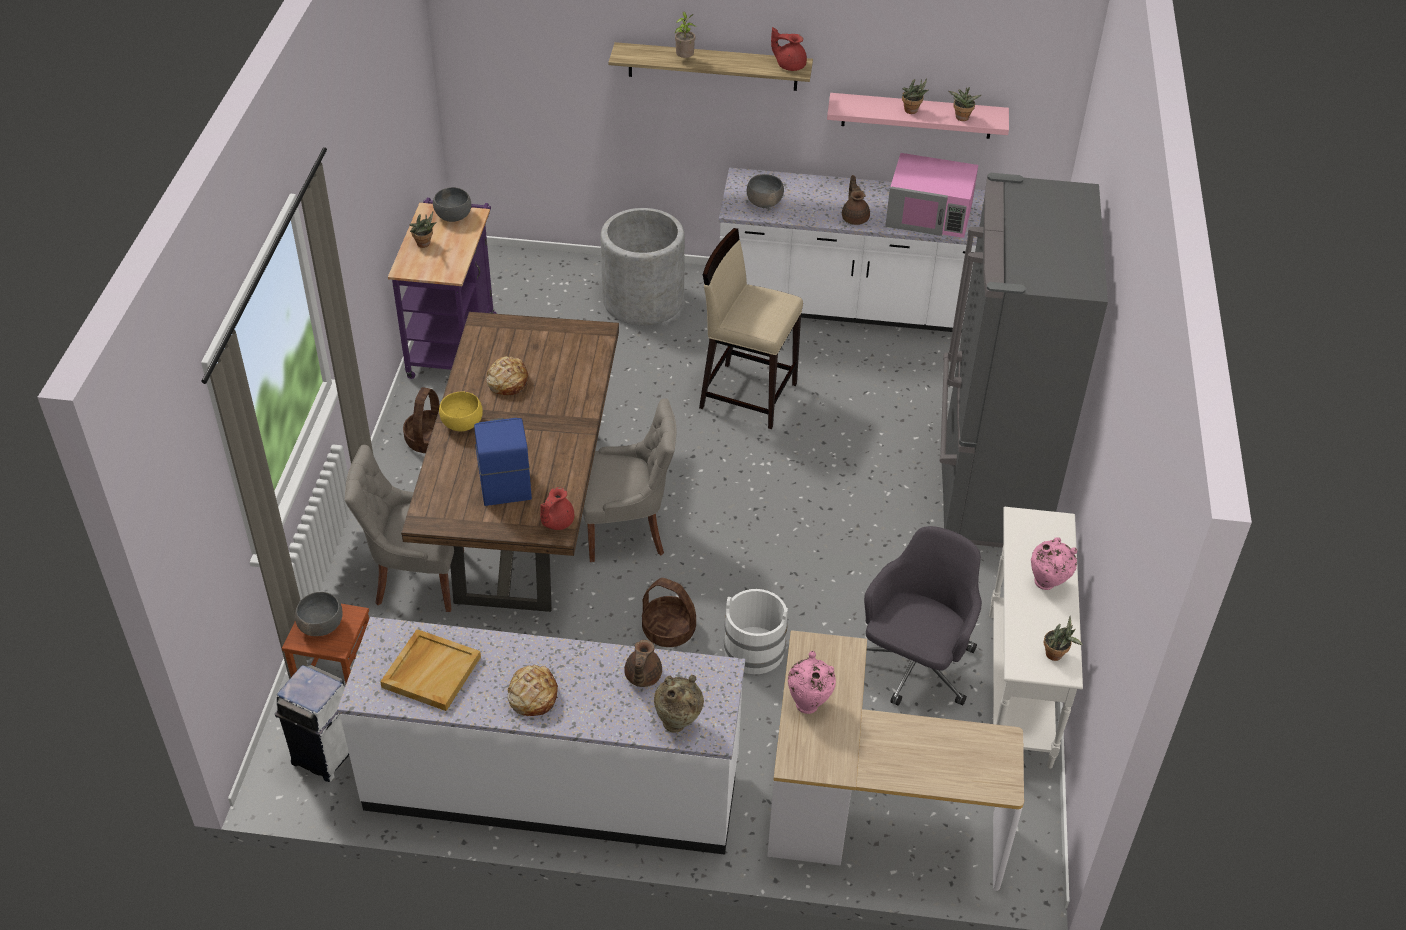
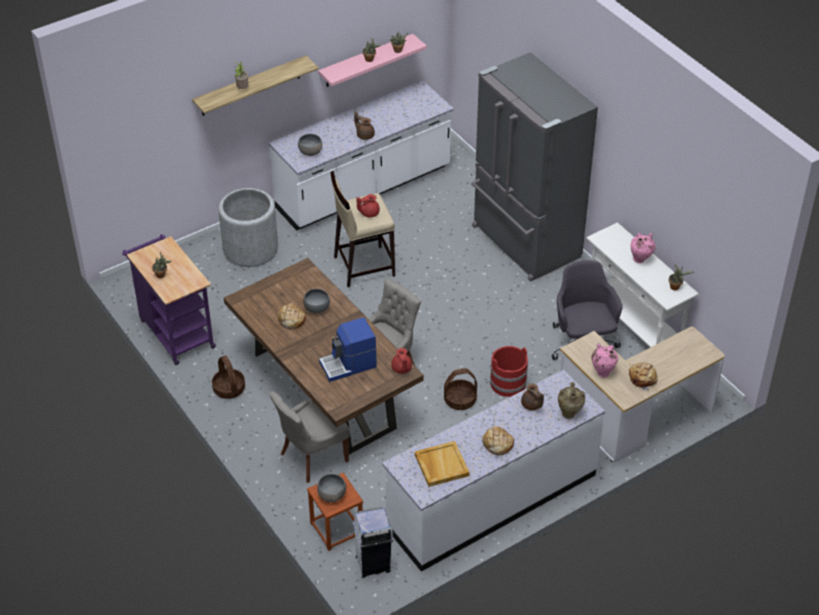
camera: 40 degrees left, 0 degrees up
(453, 216) = (156, 251): grey bowl -> grey bowl (316, 308)
(462, 423) = (296, 353): yellow bowl -> none
(502, 476) = (348, 365): coffee machine -> coffee machine turned 60 degrees counterclockwise
(753, 650) = (508, 383): white bucket -> red bucket
(789, 65) = (299, 65): red teapot -> red teapot (369, 213)
(856, 752) = (643, 378): none -> bread
(929, 214) = (398, 113): pink microwave -> none

